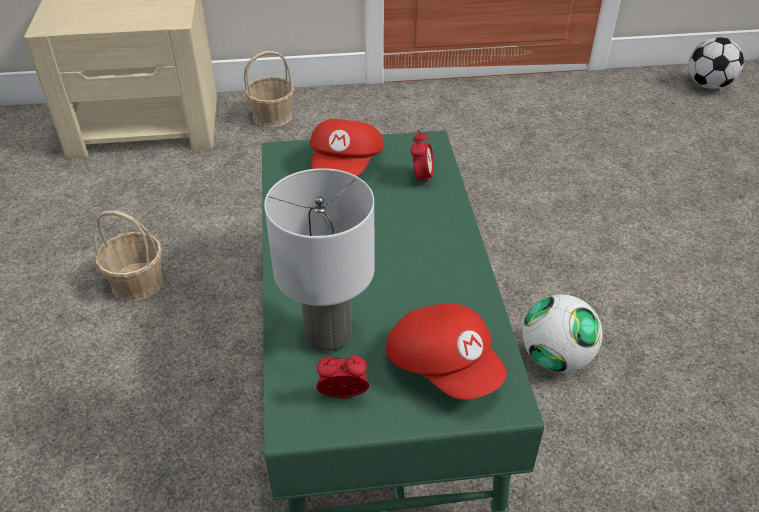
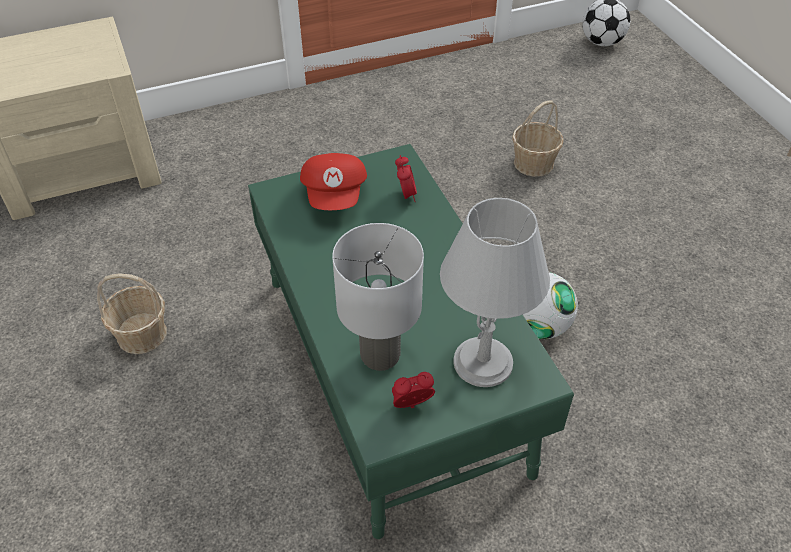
camera: 15 degrees left, 5 degrees up
(273, 116) = (209, 139): basket -> basket (534, 163)
(444, 366) = (482, 361): red cap -> grey table lamp

